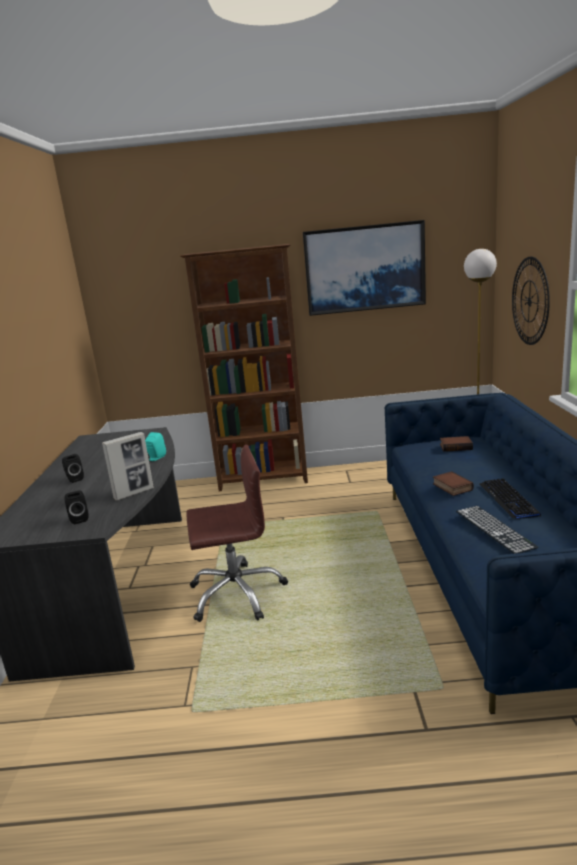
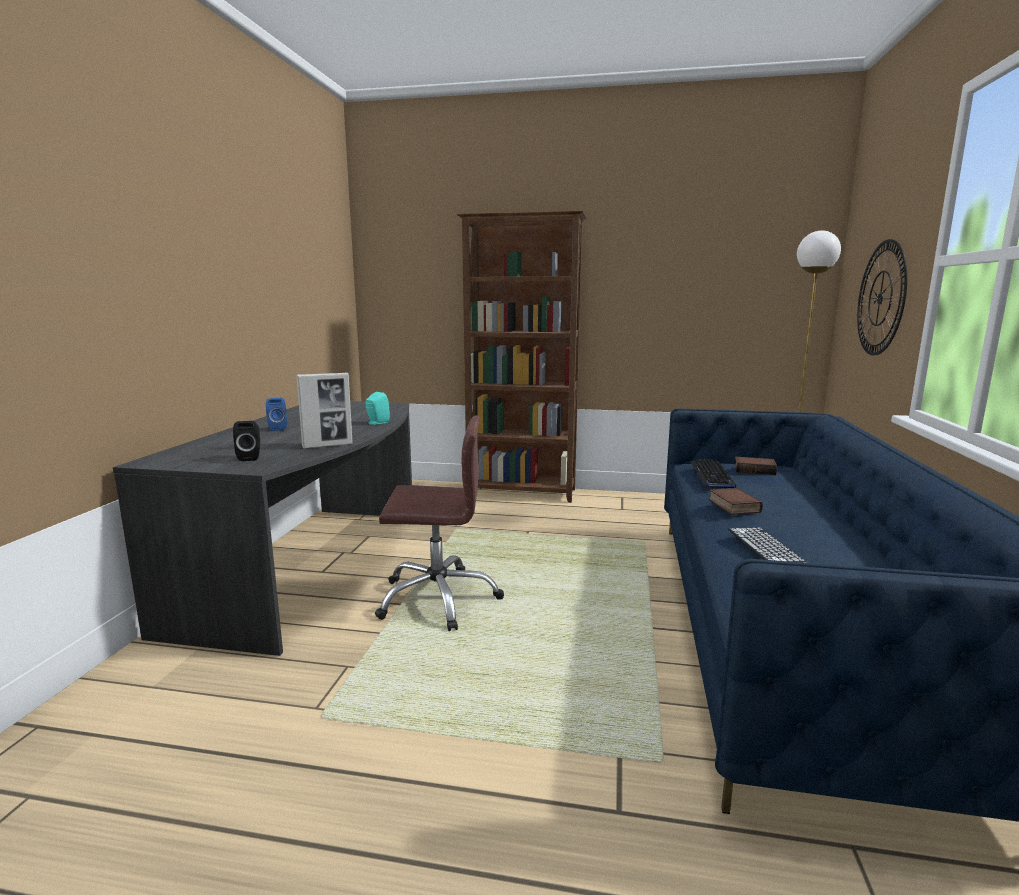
camera: 10 degrees right, 5 degrees down
(74, 479) = (277, 428): black speaker -> blue speaker
(364, 268) = (673, 254): picture -> none
(508, 499) = (808, 528): keyboard -> keyboard (712, 475)

